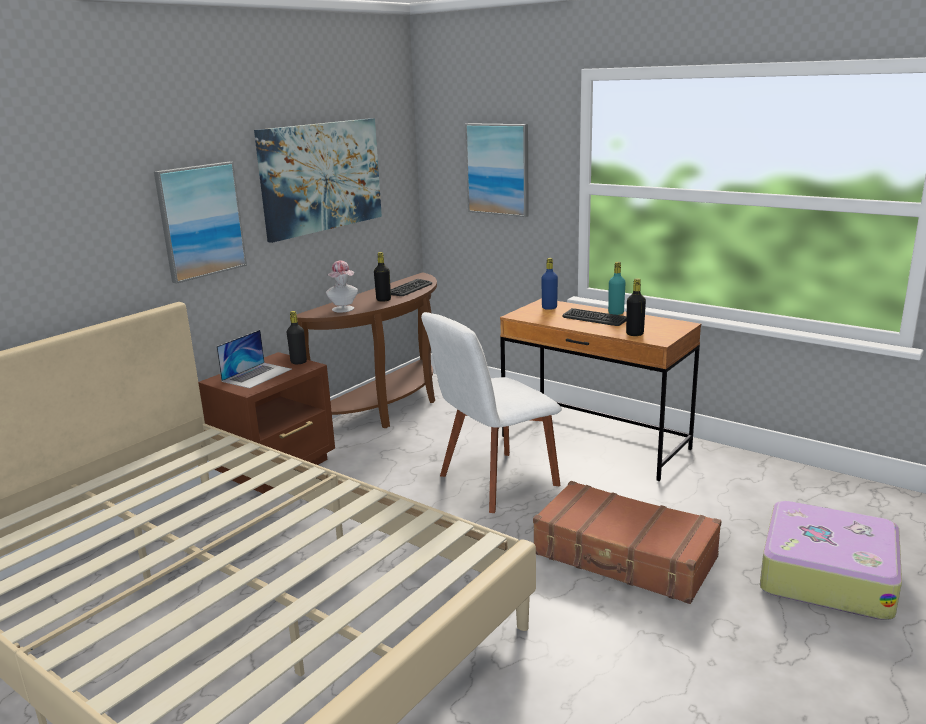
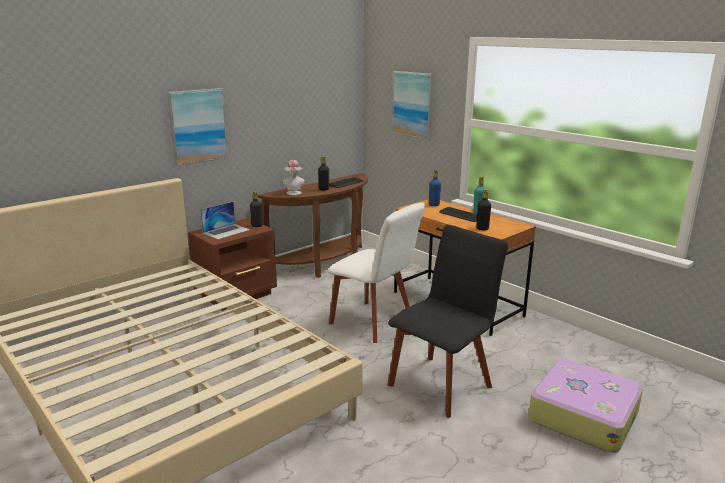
camera: 10 degrees right, 0 degrees up
(321, 177) = (288, 102): picture -> none
(494, 482) = (374, 322): white chair -> white chair turned 120 degrees counterclockwise
(624, 557) = (442, 383): brown suitcase -> black chair

